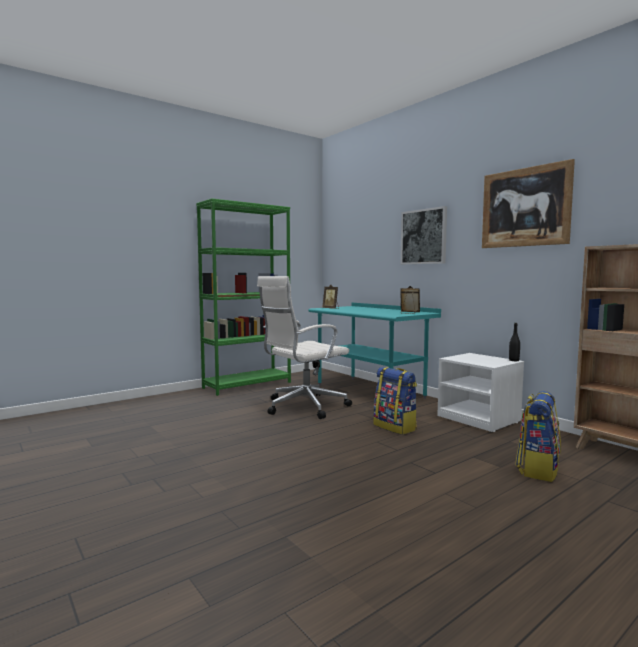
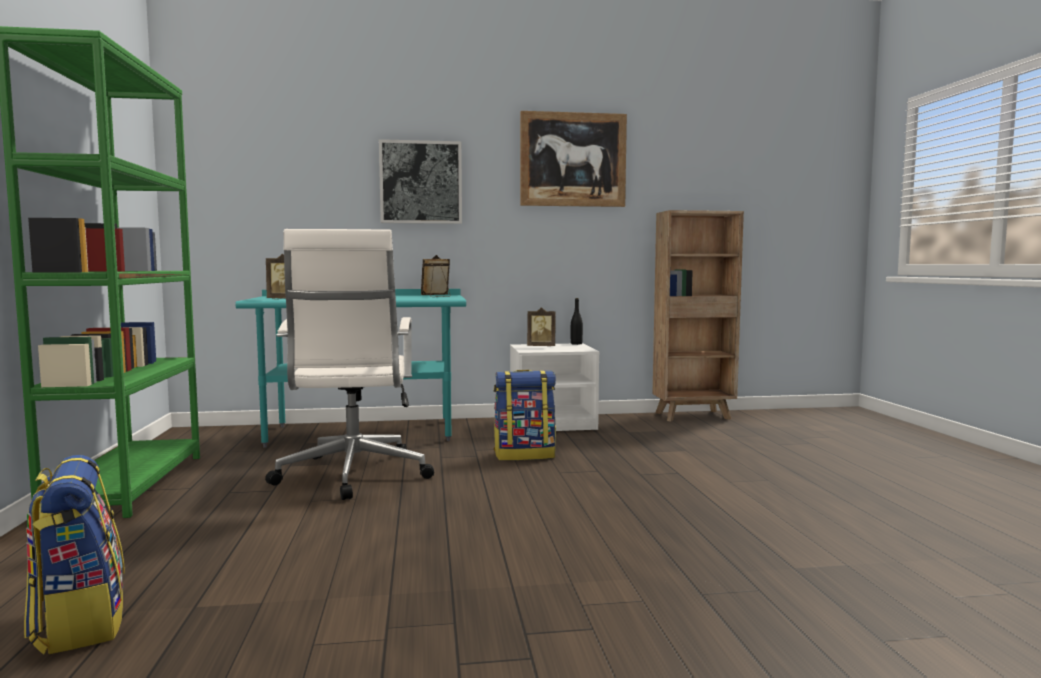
camera: 60 degrees left, 0 degrees up
(476, 357) = (541, 346): none -> picture frame
(537, 469) = (703, 442): backpack -> backpack (79, 623)

